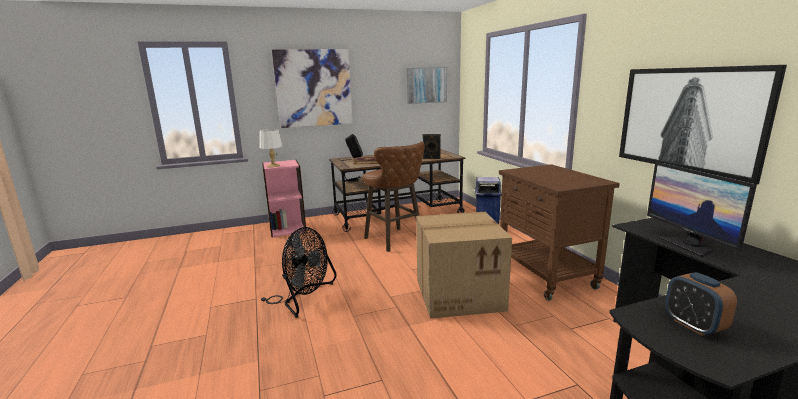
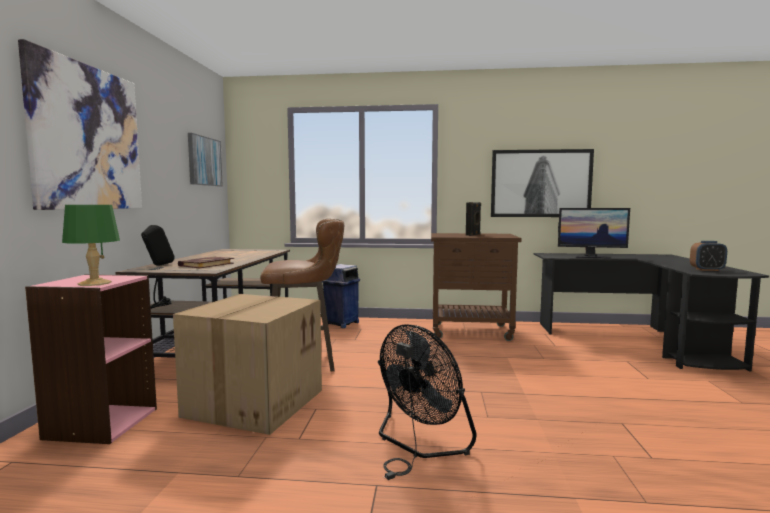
camera: 65 degrees left, 10 degrees down
(273, 166) = (94, 283): white table lamp -> green table lamp
(431, 158) = (264, 253): black speaker -> black speaker (473, 235)
(460, 294) = (475, 362): cardboard box -> cardboard box (254, 402)

